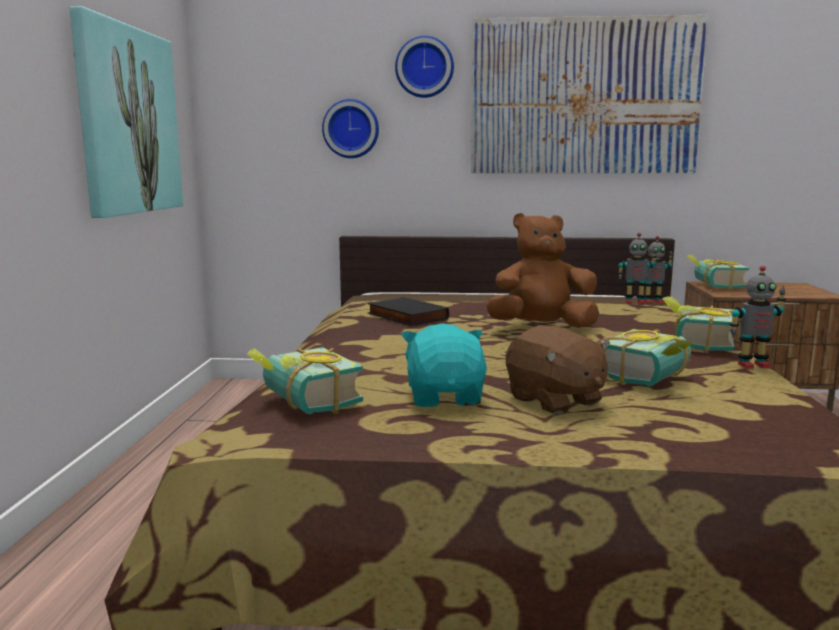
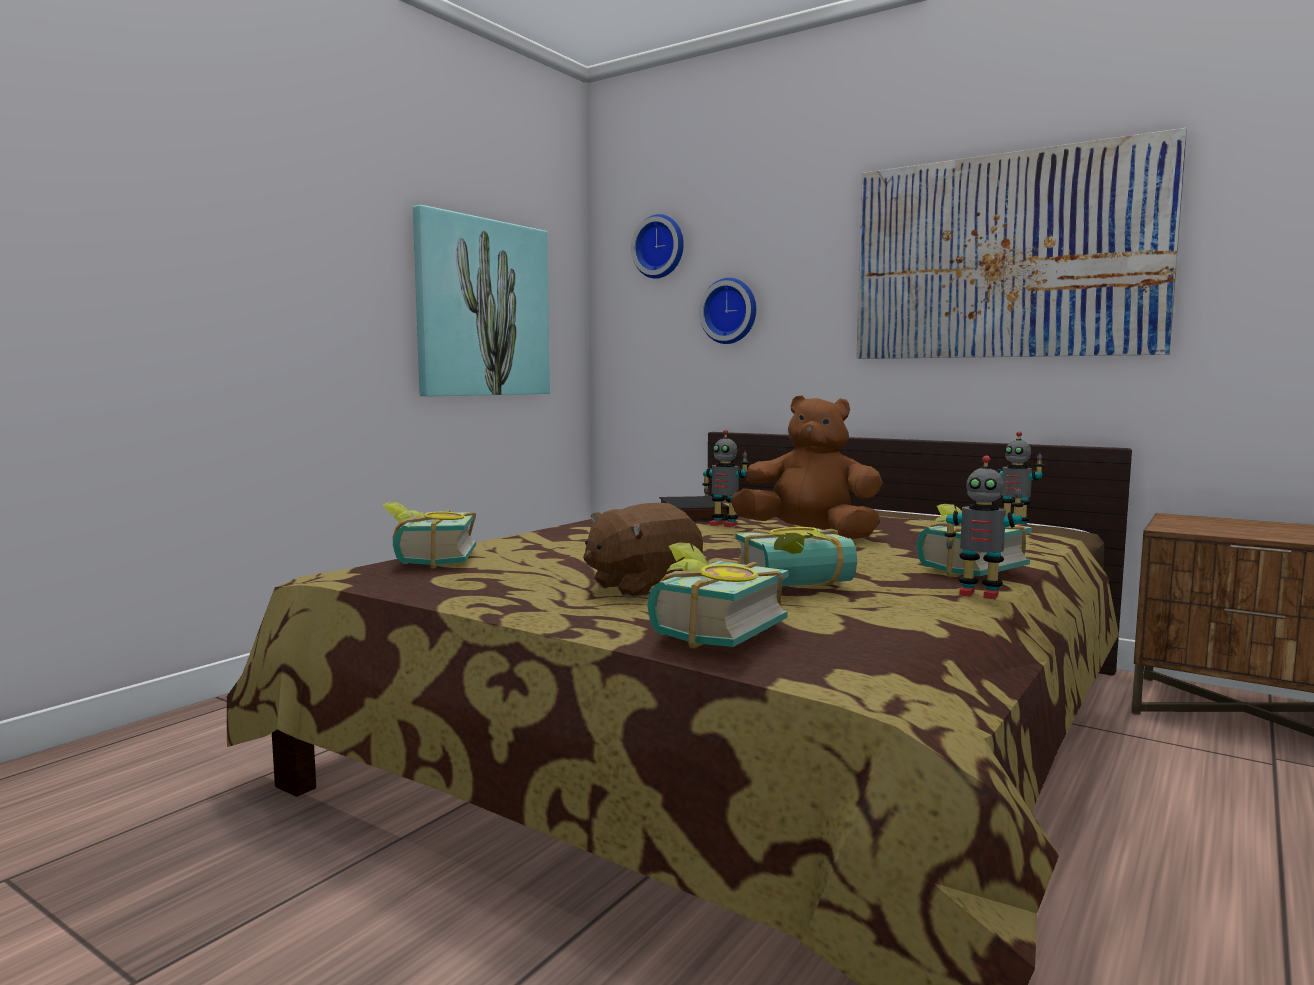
camera: 30 degrees right, 5 degrees down
(424, 67) = (809, 236): wall clock -> wall clock (660, 247)
(445, 397) = (550, 571): turquoise plush toy -> none
(554, 400) = (642, 587): brown plush toy -> brown plush toy turned 60 degrees clockwise
(652, 302) = (1060, 532): toy robot -> toy robot (724, 524)
(713, 286) = (1182, 520): book -> book (707, 630)

